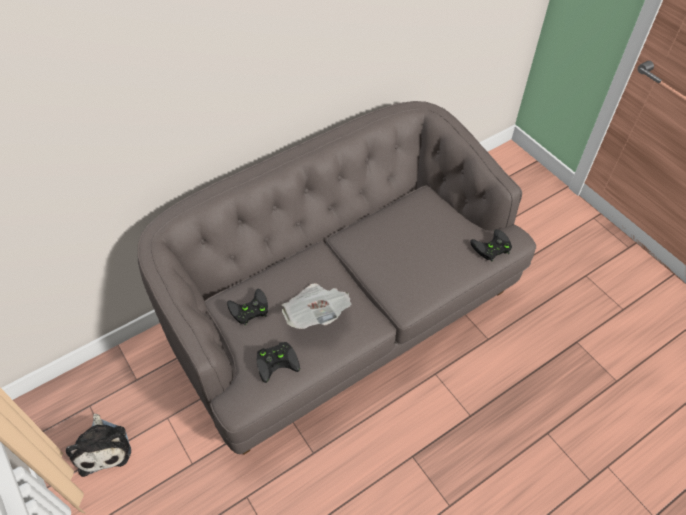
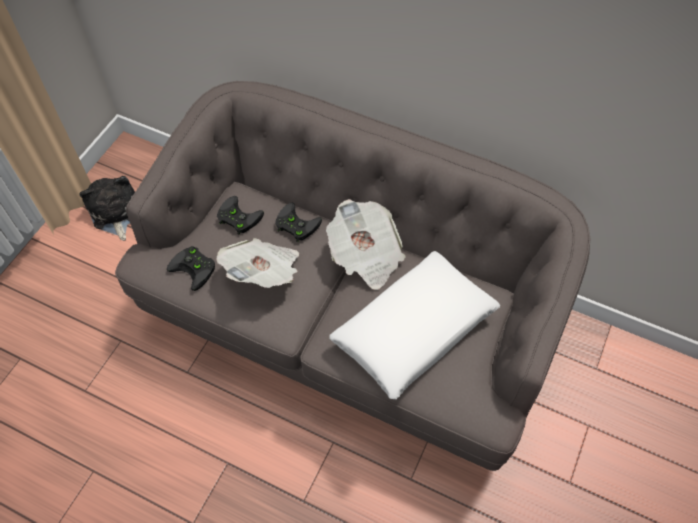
camera: 60 degrees right, 5 degrees up
(103, 447) = (114, 213): plush toy -> plush toy turned 120 degrees clockwise
(346, 244) = (366, 256): none -> newspaper
(425, 246) = (414, 330): none -> white pillow
(491, 248) = (459, 399): black game controller -> black game controller (295, 224)

